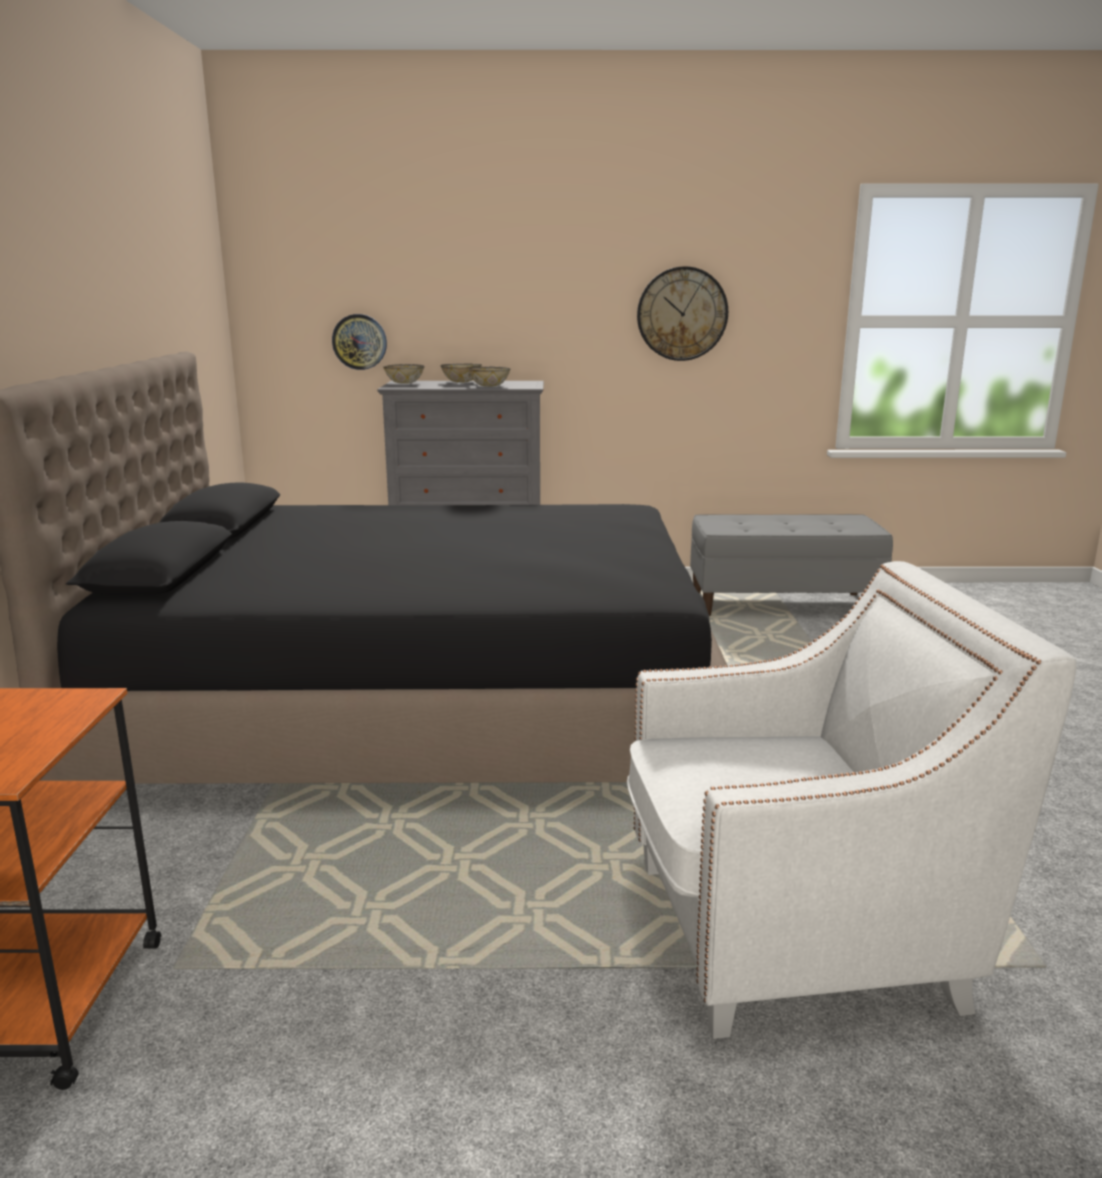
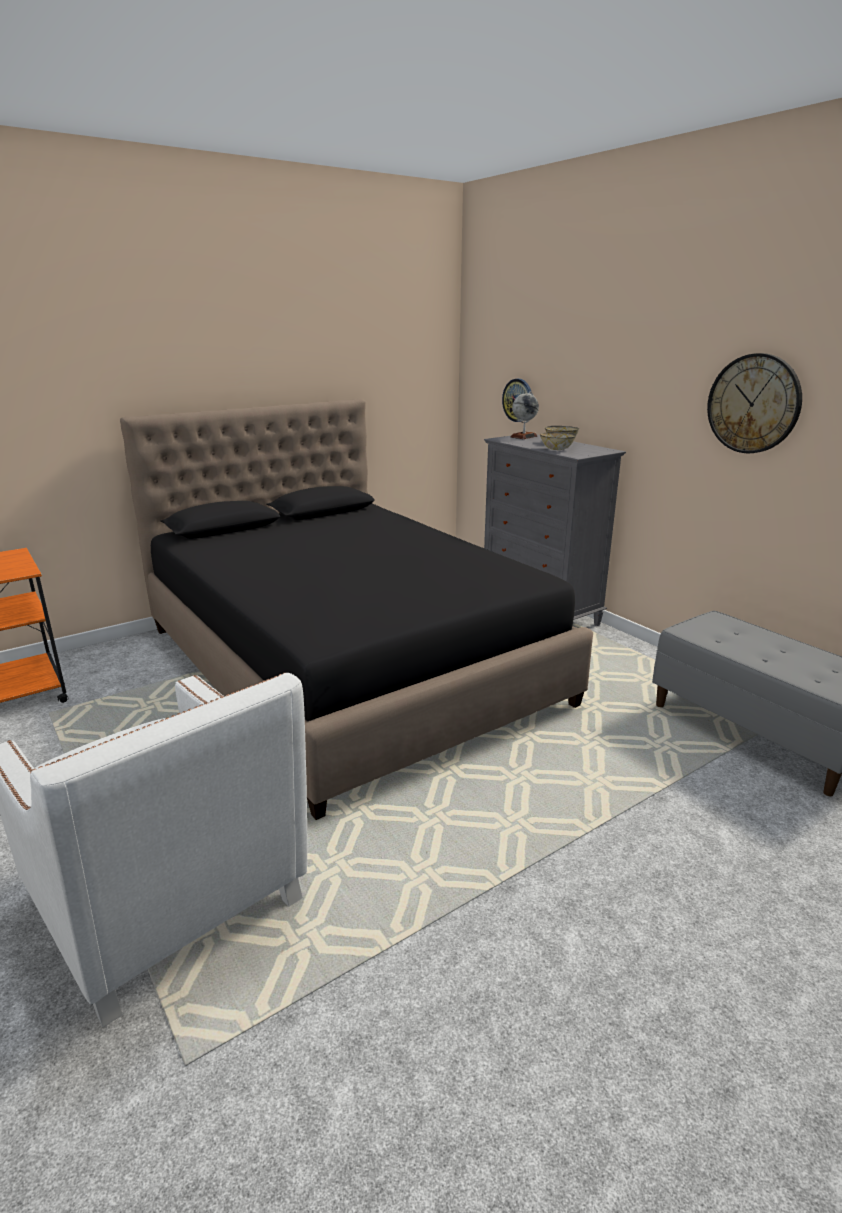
camera: 55 degrees right, 5 degrees up
(404, 383) = (523, 436): bowl -> globe

